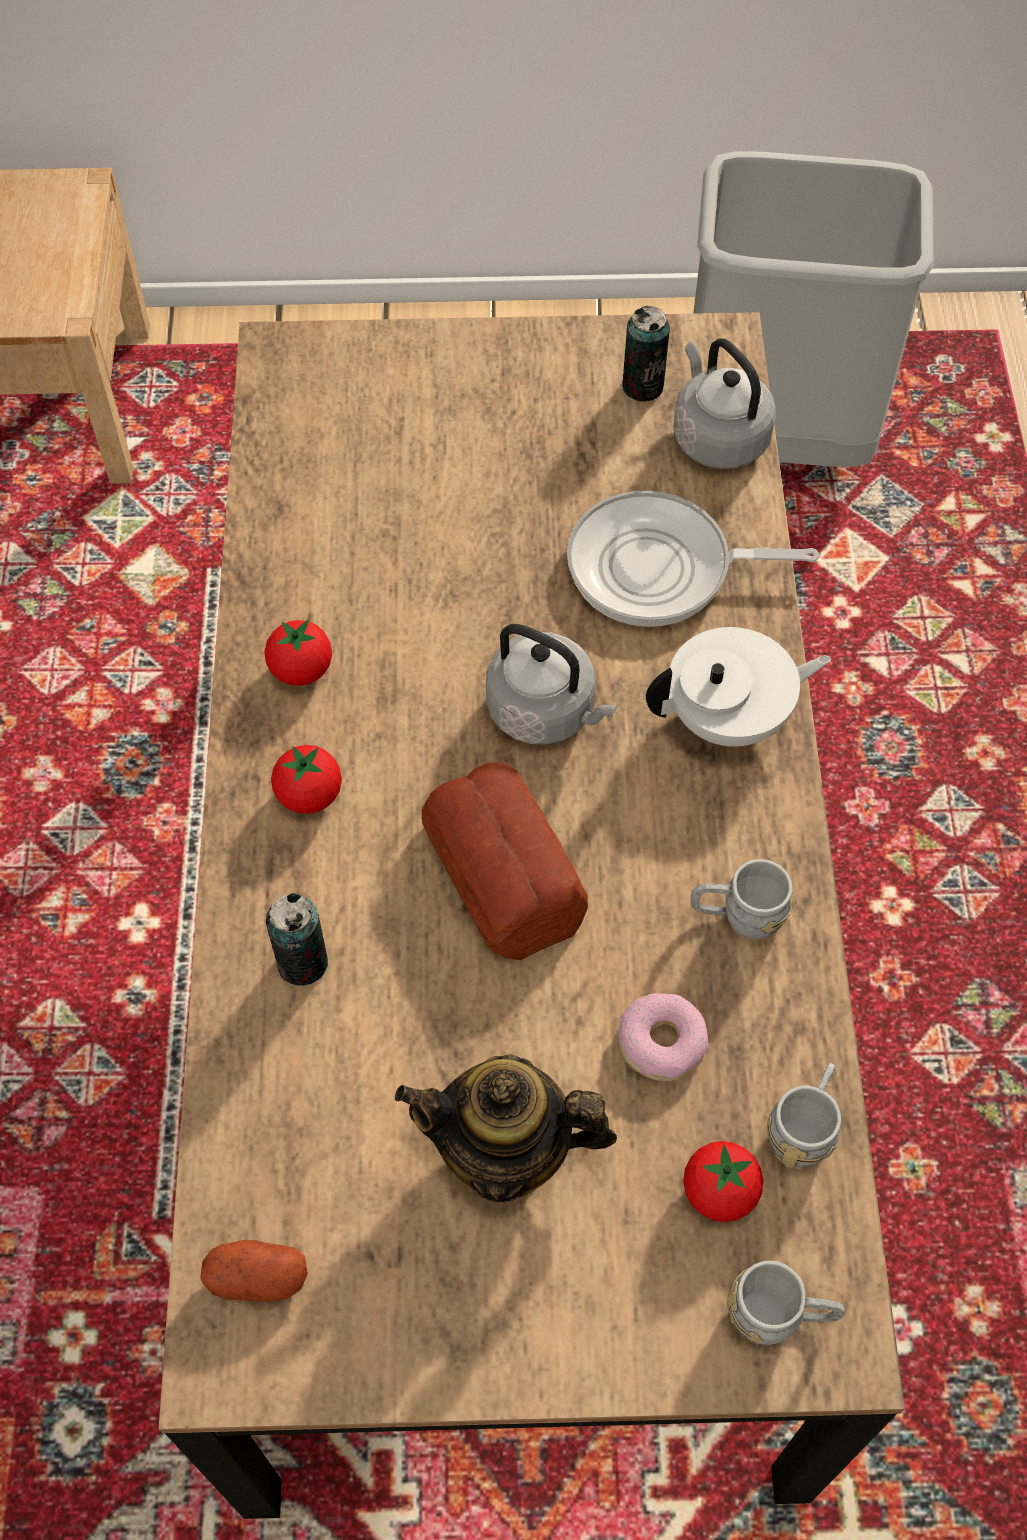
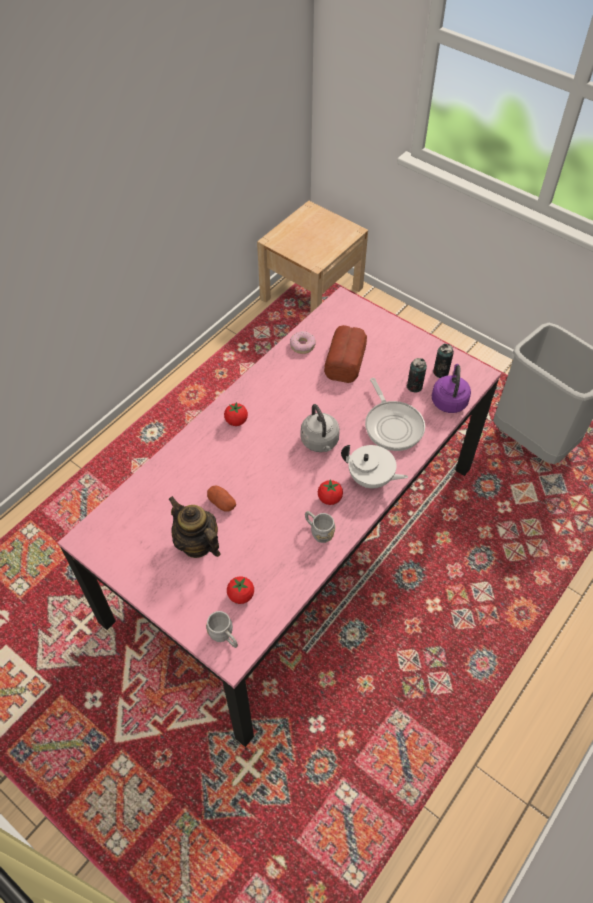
camera: 40 degrees right, 5 degrees down
(258, 1277) = (111, 526): potato -> potato (222, 503)
(301, 669) = (265, 388): tomato -> tomato (329, 498)
(302, 963) = (194, 461): can -> can (414, 386)
(503, 868) = (267, 474): bread -> bread (346, 359)
(515, 986) = (296, 543): brown dining table -> pink dining table
(659, 568) = (392, 425): frying pan -> frying pan turned 150 degrees counterclockwise
(661, 1042) = (264, 547): donut -> donut (302, 345)
(717, 437) = (449, 400): grey kettle -> purple kettle
(804, 1127) = (280, 597): grey mug -> none

